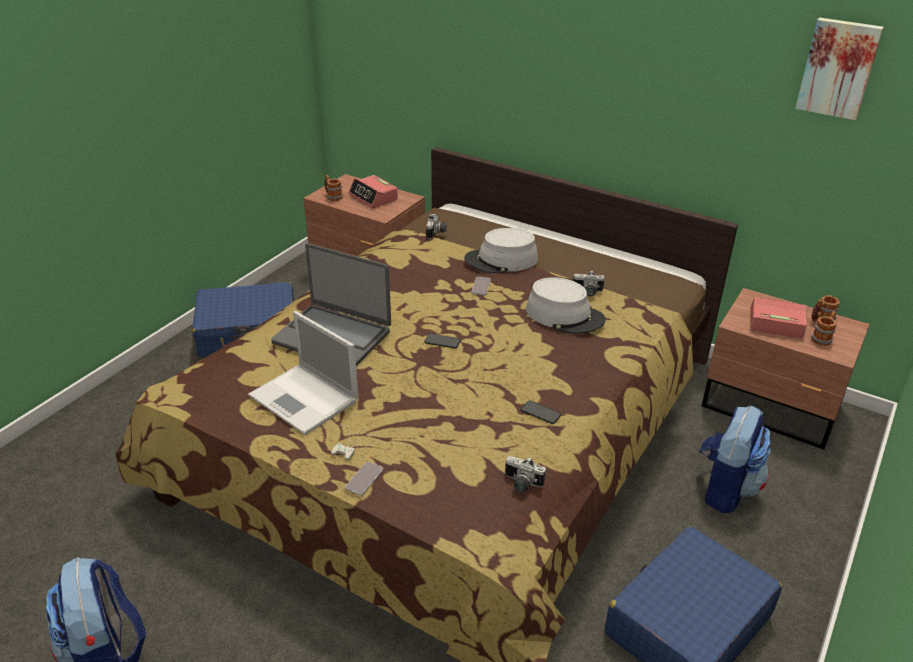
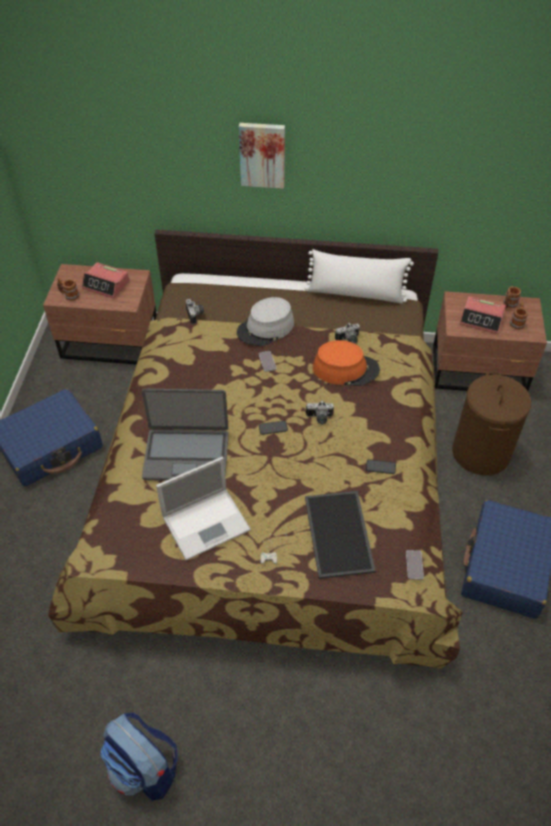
camera: 25 degrees left, 15 degrees up
(305, 399) = (207, 522): laptop -> laptop turned 45 degrees counterclockwise
(364, 479) = (297, 574): phone -> phone (414, 565)
(443, 459) = (340, 534): none -> tray
(521, 484) = (402, 533): camera -> camera (319, 418)
(565, 315) = (345, 369): grey hat -> orange hat
(628, 260) = (356, 293): none -> white pillow
(725, 488) = (480, 452): backpack -> brown laundry basket
(775, 323) = (481, 319): alarm clock -> alarm clock turned 150 degrees counterclockwise
(838, 68) = (509, 128): picture -> picture (262, 154)

